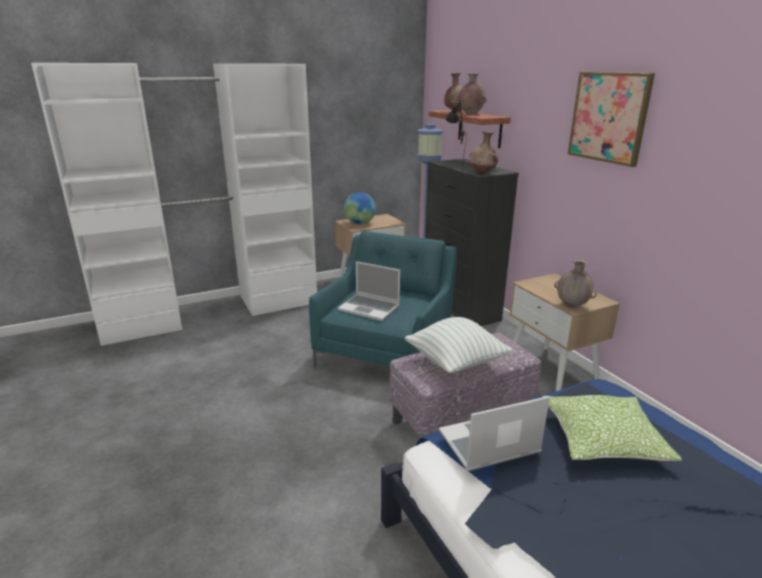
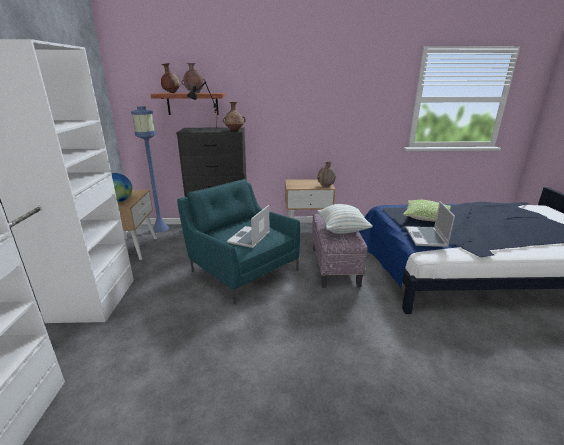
camera: 65 degrees left, 0 degrees up
(370, 308) = (249, 238): laptop -> laptop turned 150 degrees clockwise
(609, 117) = (304, 85): picture -> none

